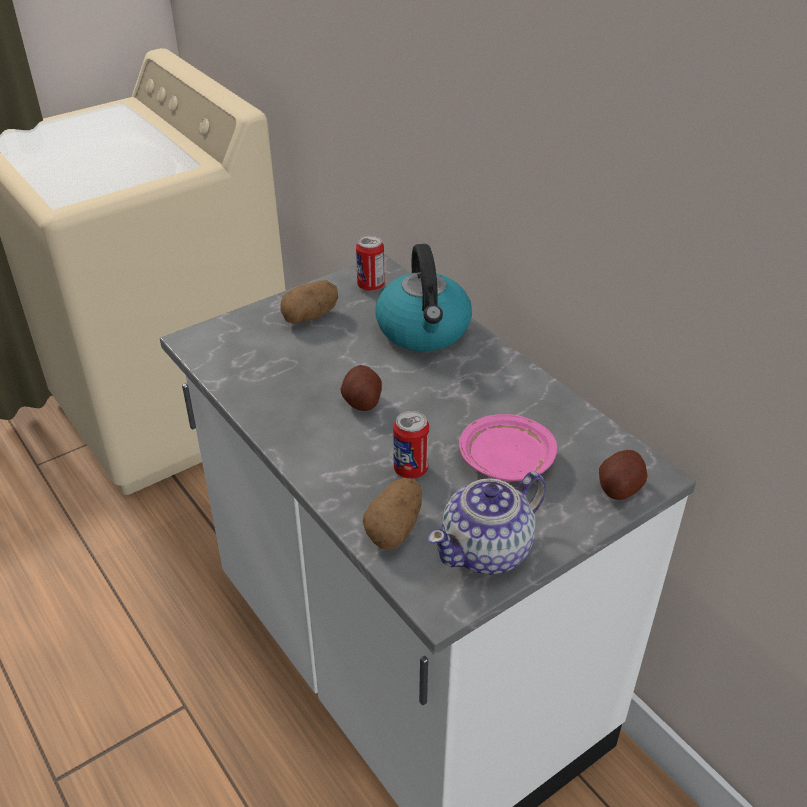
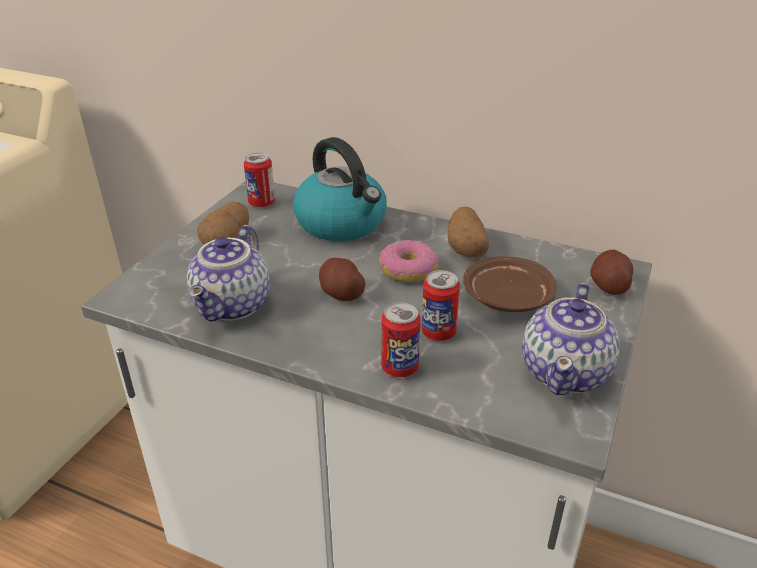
camera: 30 degrees left, 5 degrees down
(267, 380) = (234, 306): none -> teapot
(349, 487) = (399, 368): none -> can
(395, 528) = (473, 386): potato -> potato (465, 248)
(440, 400) = (408, 270): none -> donut
(505, 461) = (507, 298): pink plate -> brown plate

